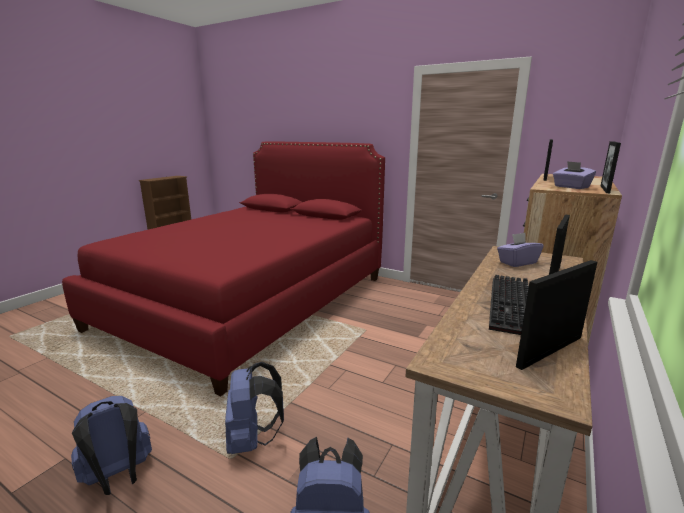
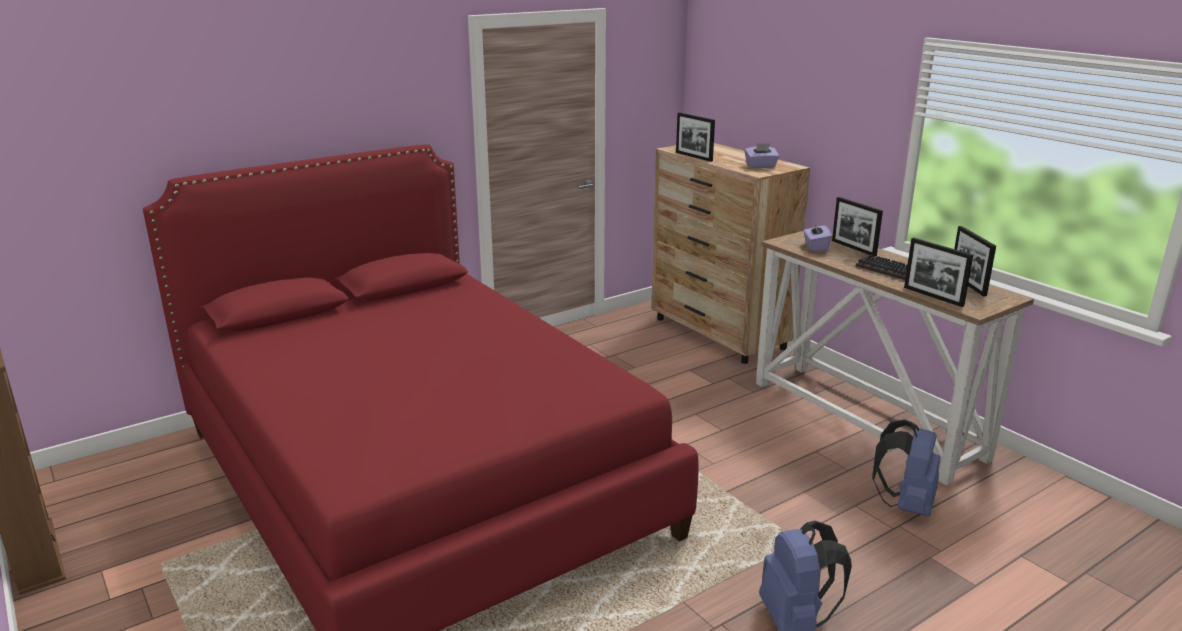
camera: 65 degrees left, 5 degrees up
(252, 440) = (775, 525): blue backpack -> none
(604, 189) = (780, 163): picture frame -> picture frame (933, 296)

